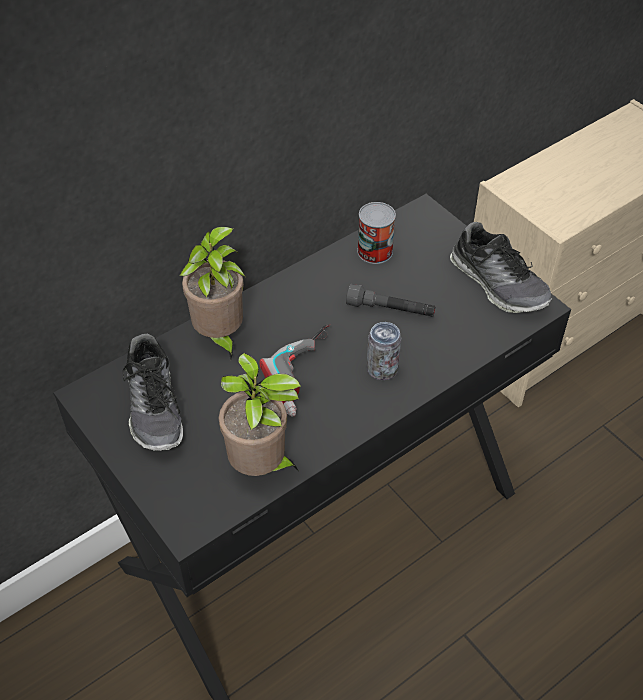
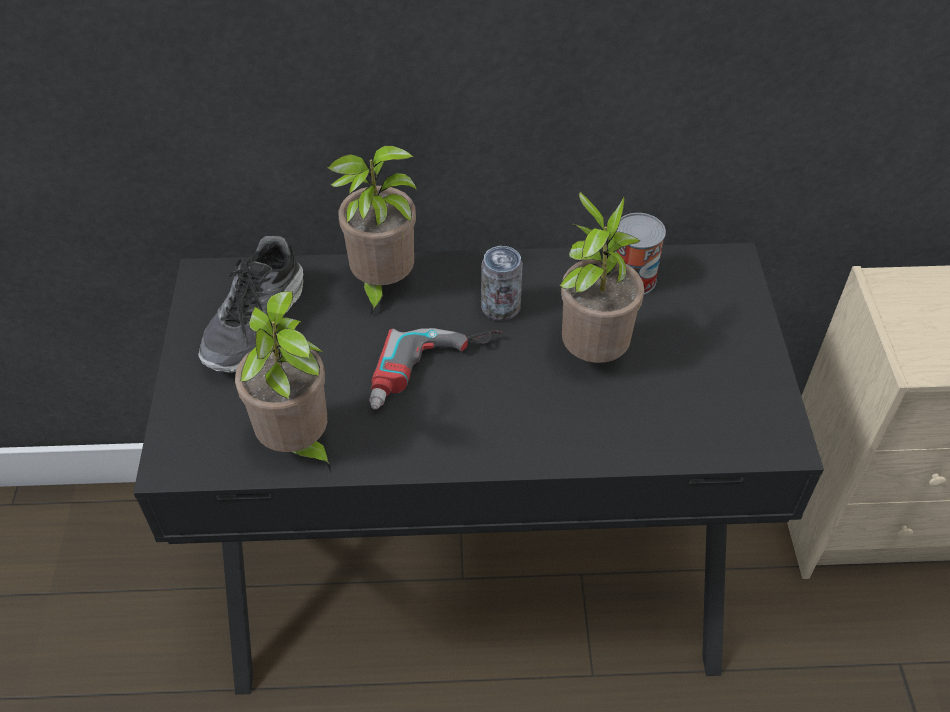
camera: 35 degrees right, 0 degrees up
(382, 369) = (521, 413): can -> can (500, 307)
(390, 310) = (591, 352): grey flashlight -> potted plant
(498, 283) = (752, 389): shoe -> none

